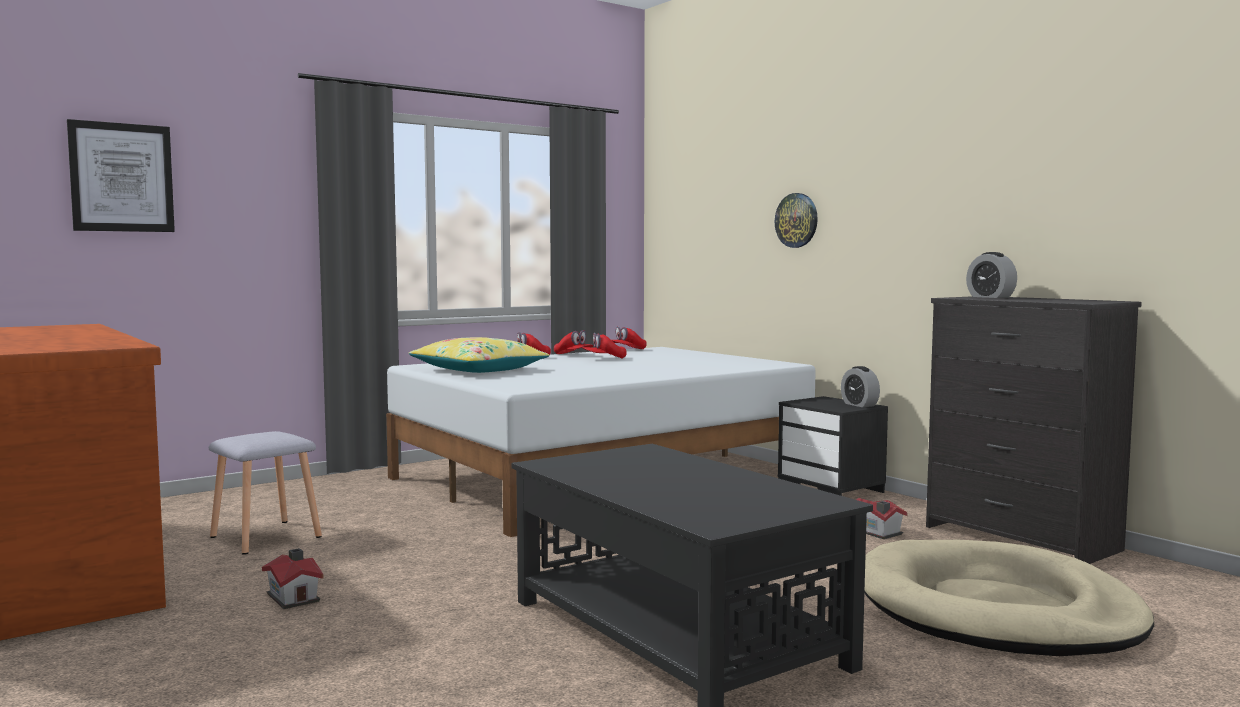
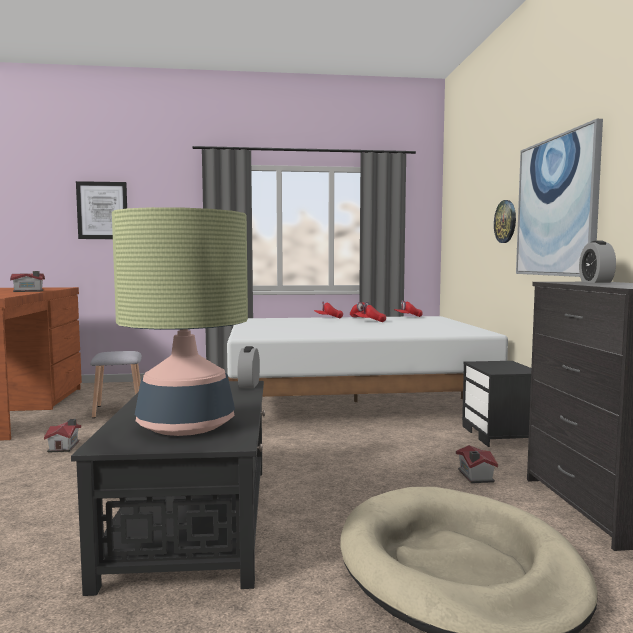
camera: 30 degrees right, 0 degrees up
(83, 334) = (29, 291): none -> toy house
(479, 370) = (270, 323): yellow pillow -> none
(730, 495) = (186, 425): none -> table lamp
(859, 405) = (521, 370): alarm clock -> alarm clock (249, 385)
(894, 208) = (556, 206): none -> picture

